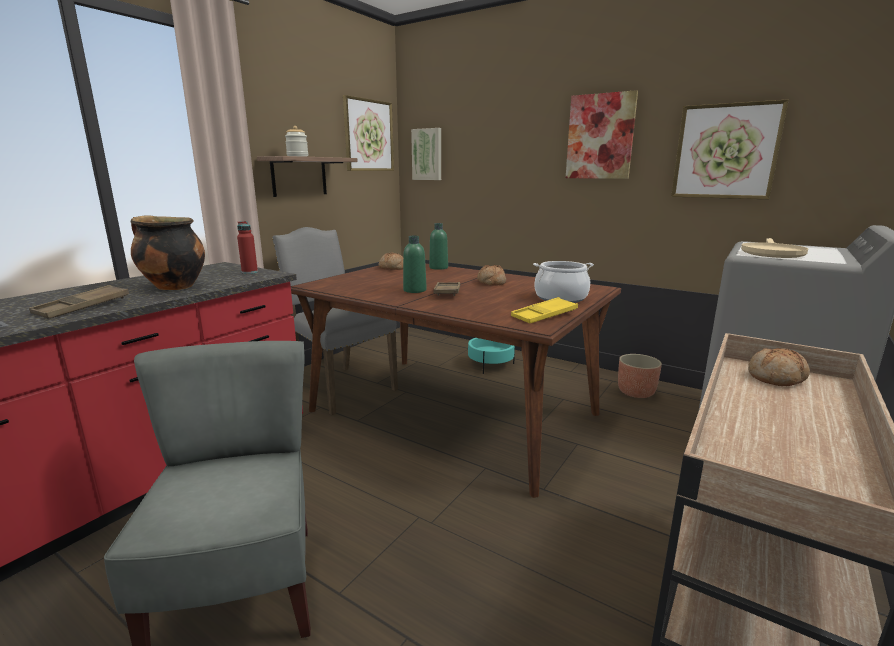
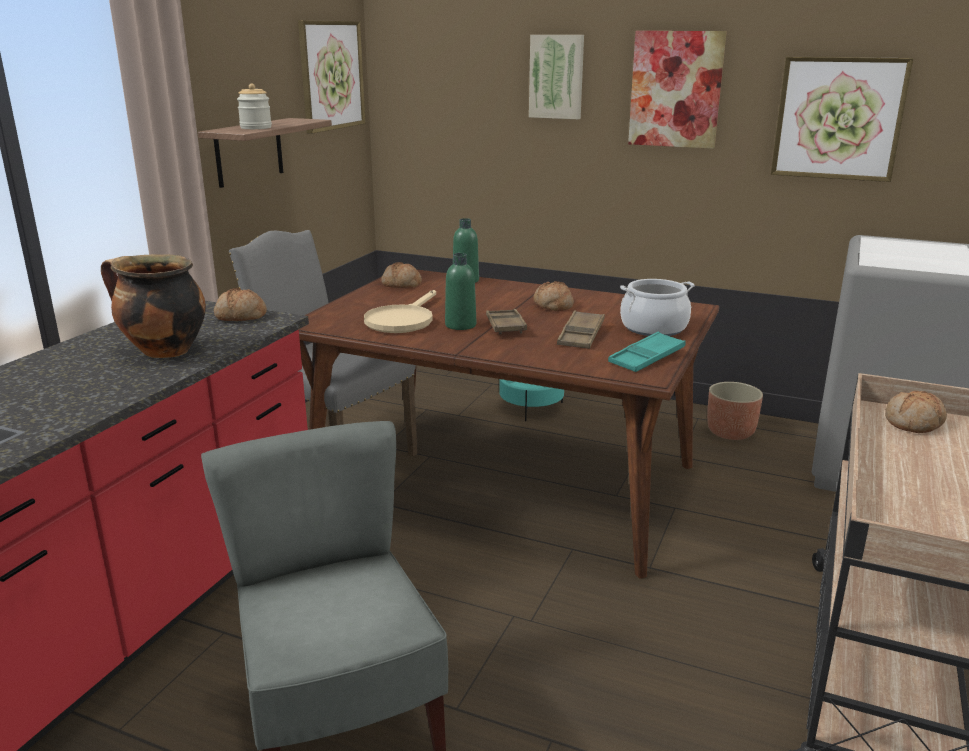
camera: 10 degrees left, 5 degrees up
(83, 307) = (84, 396): brown tray -> brown tray (581, 335)
(249, 272) = (240, 316): red bottle -> bread
(427, 154) = (417, 99): picture -> picture (556, 76)
(544, 315) = (646, 358): yellow tray -> turquoise tray
(771, 252) = (897, 258): beige frying pan -> beige frying pan (402, 320)

